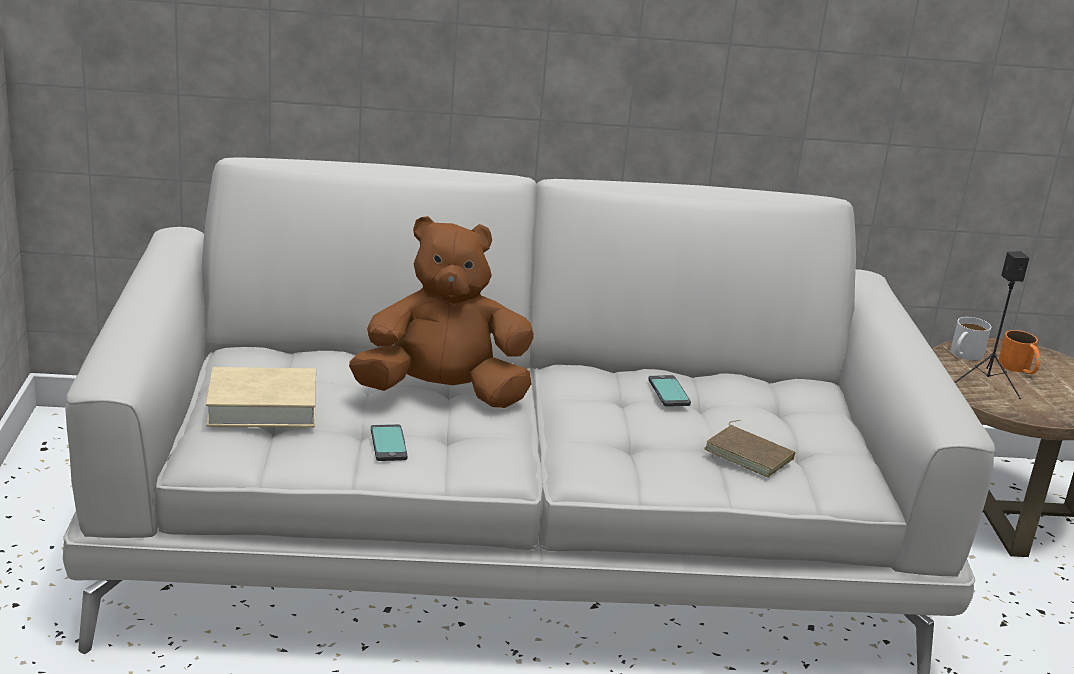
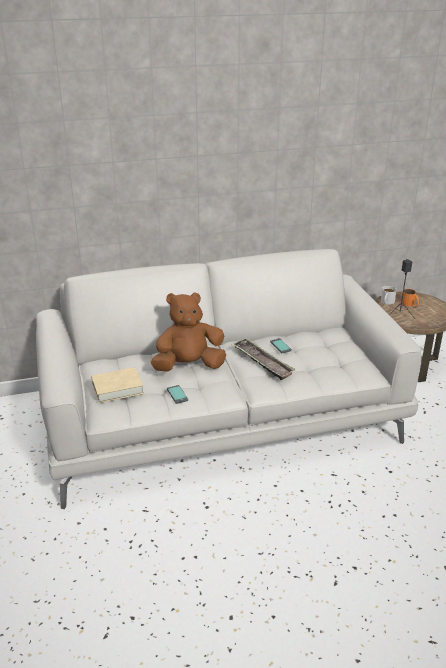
camera: 10 degrees left, 5 degrees up
(612, 415) = (262, 362): none -> tray
(750, 454) = (323, 368): brown book -> none

